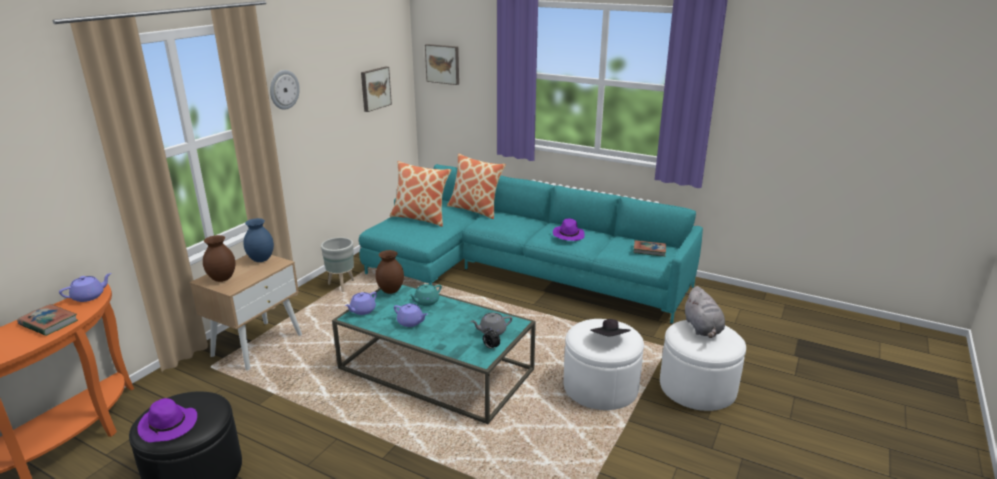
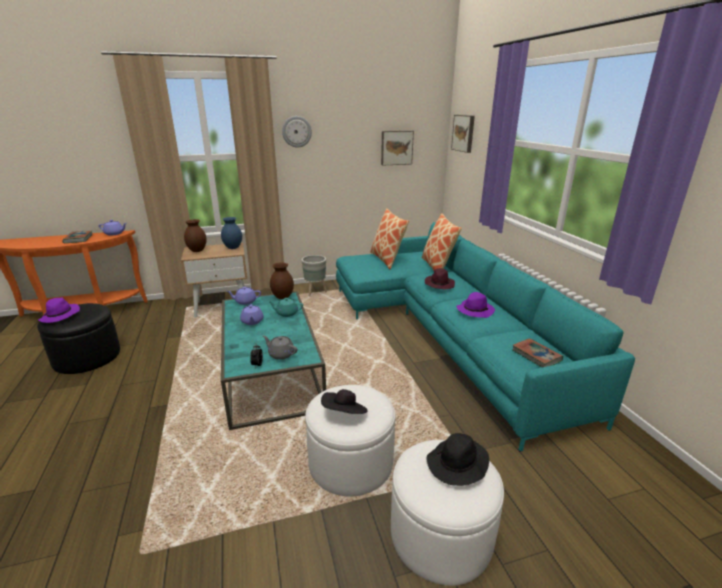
camera: 45 degrees right, 0 degrees up
(508, 225) = (439, 284): none -> purple hat
(703, 328) = (457, 464): grey plush toy -> black hat

